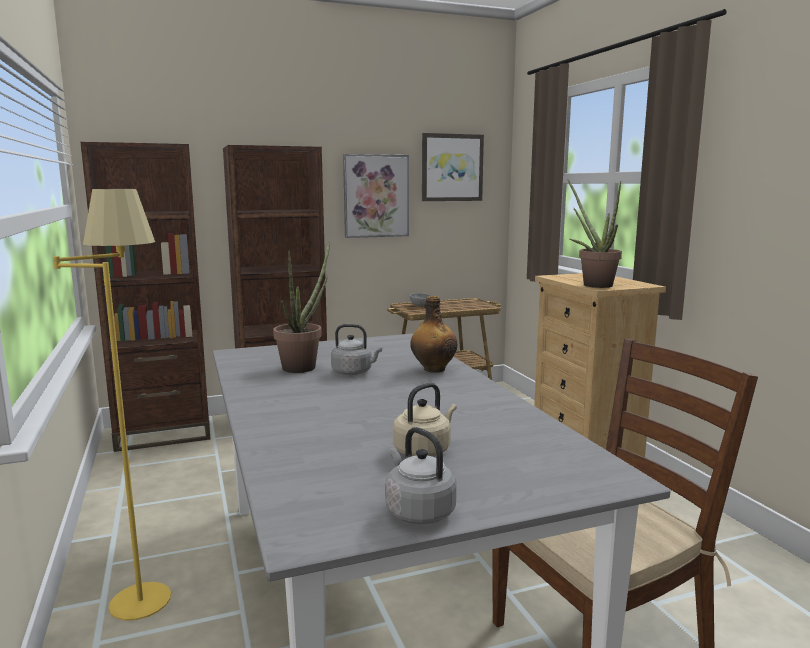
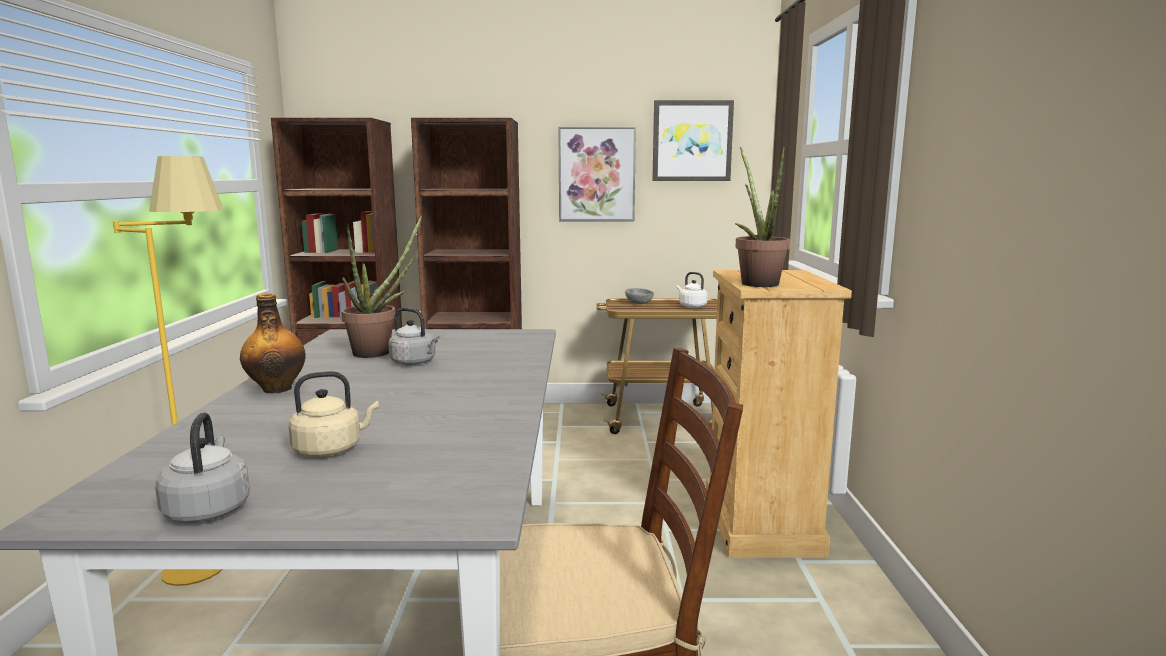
camera: 20 degrees right, 0 degrees up
(433, 369) = (500, 368): bottle -> bottle (277, 388)
(465, 305) = (691, 306): none -> white kettle

